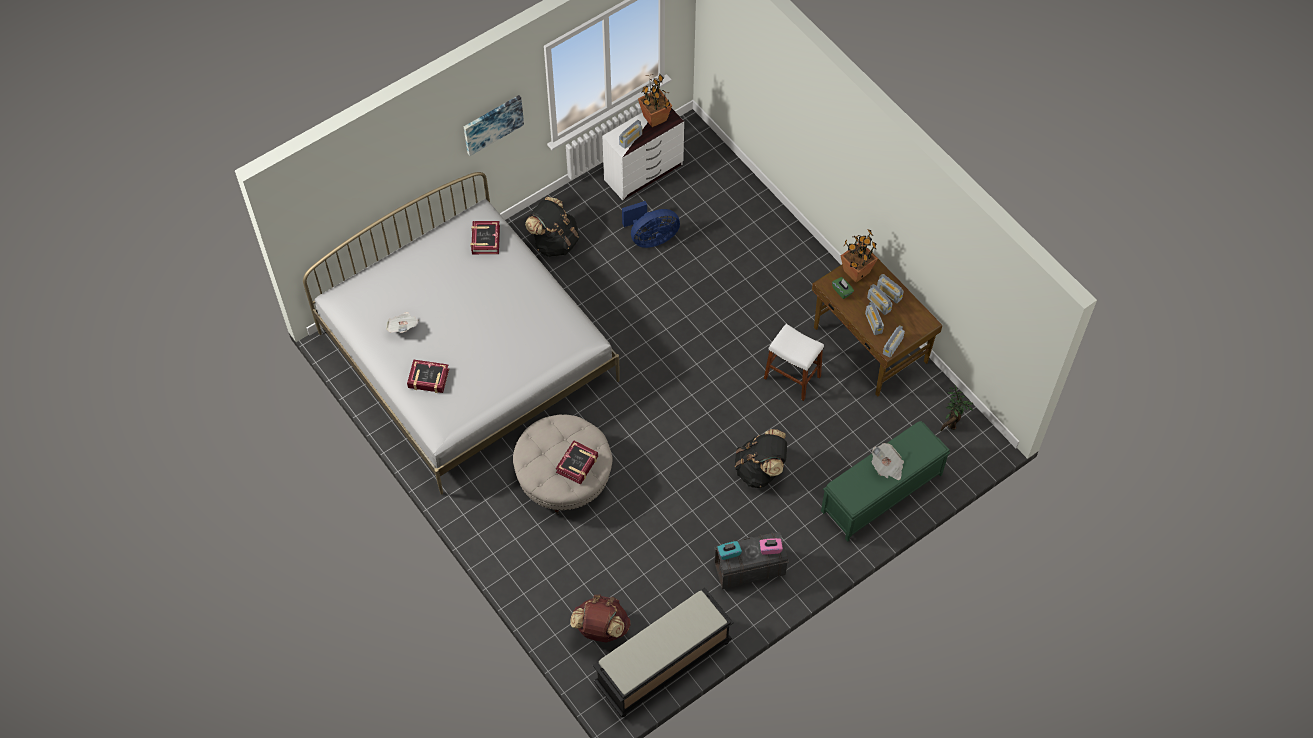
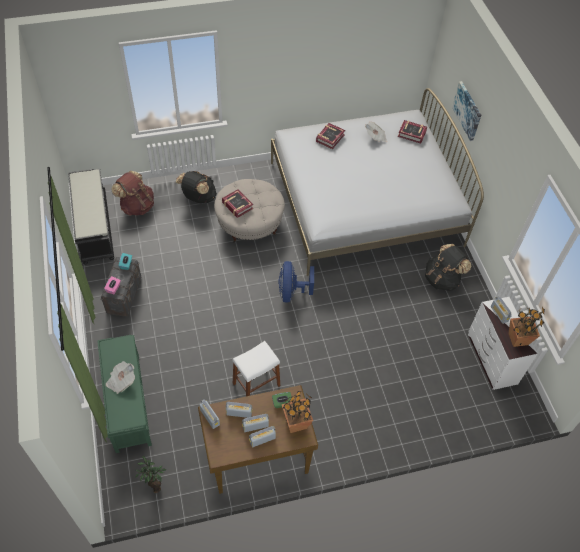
camera: 110 degrees right, 5 degrees down
(485, 240) = (430, 196): book -> book (412, 134)
(492, 124) = (505, 174): picture -> picture (467, 110)
(651, 238) = (424, 340): blue fan -> blue fan (292, 292)
(760, 470) = (192, 331): black backpack -> black backpack (198, 198)

